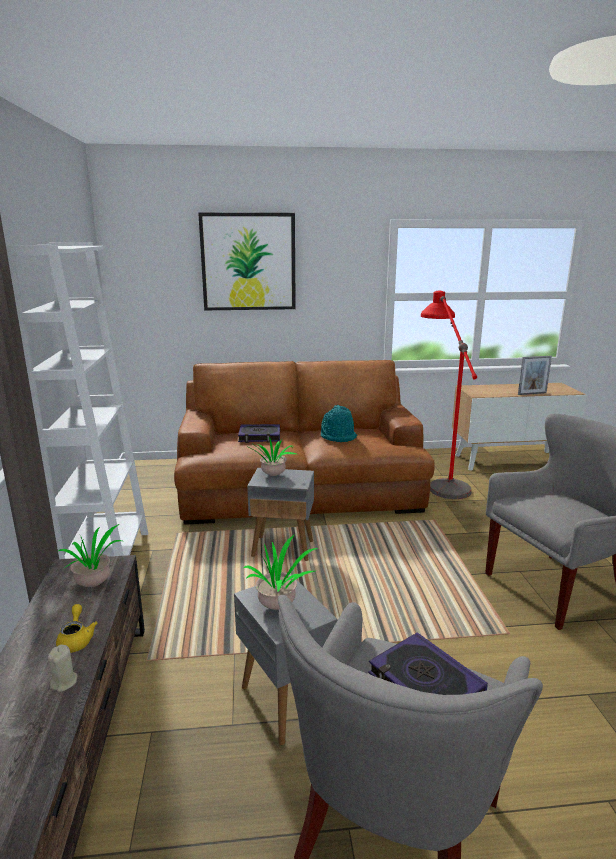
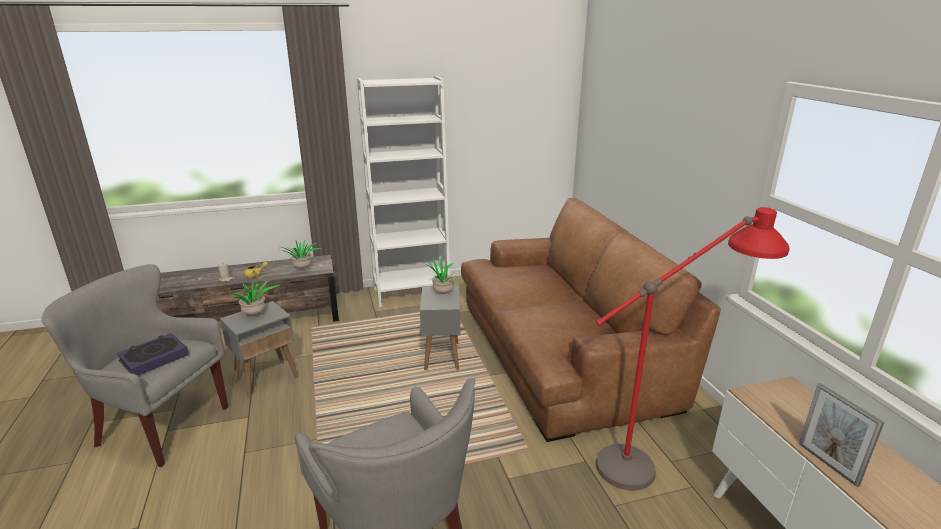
camera: 80 degrees right, 5 degrees up
(248, 262) = (652, 111): picture -> none
(259, 436) = (531, 277): book -> none
(338, 436) = (555, 314): turquoise hat -> none

